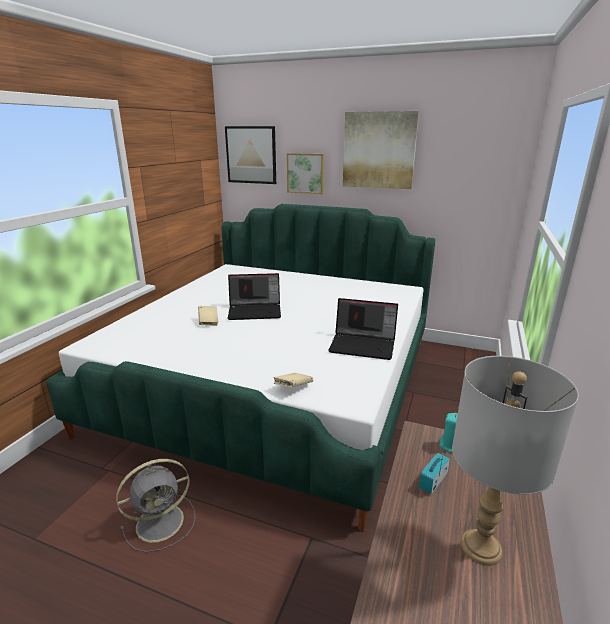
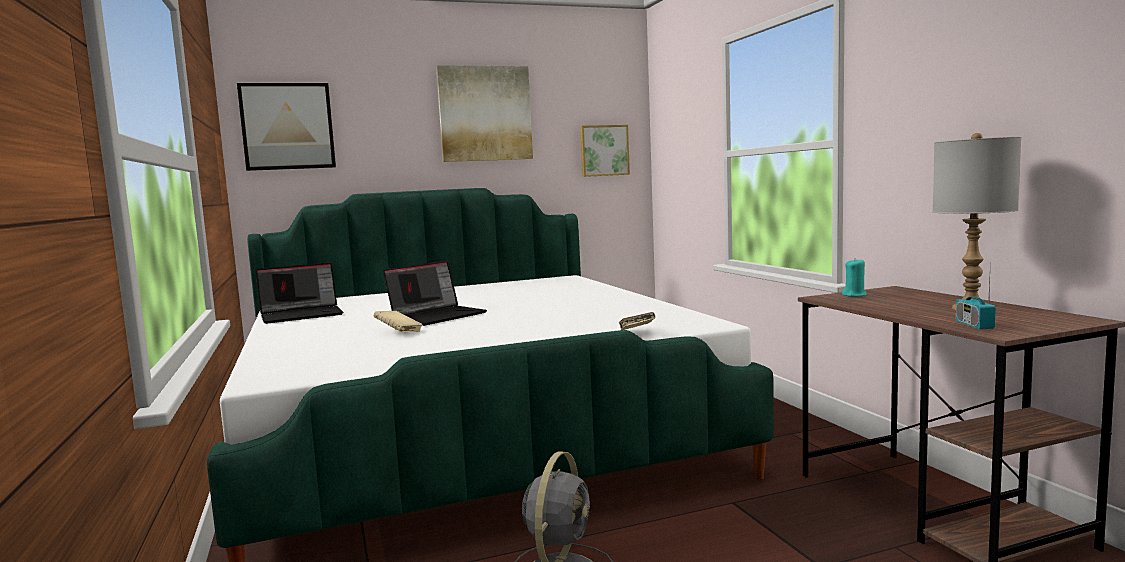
camera: 40 degrees left, 15 degrees down
(306, 173) = (384, 148): picture -> picture (603, 150)
(363, 345) = (625, 305): laptop -> laptop (303, 315)
(433, 481) = (886, 304): radio -> radio (974, 325)

